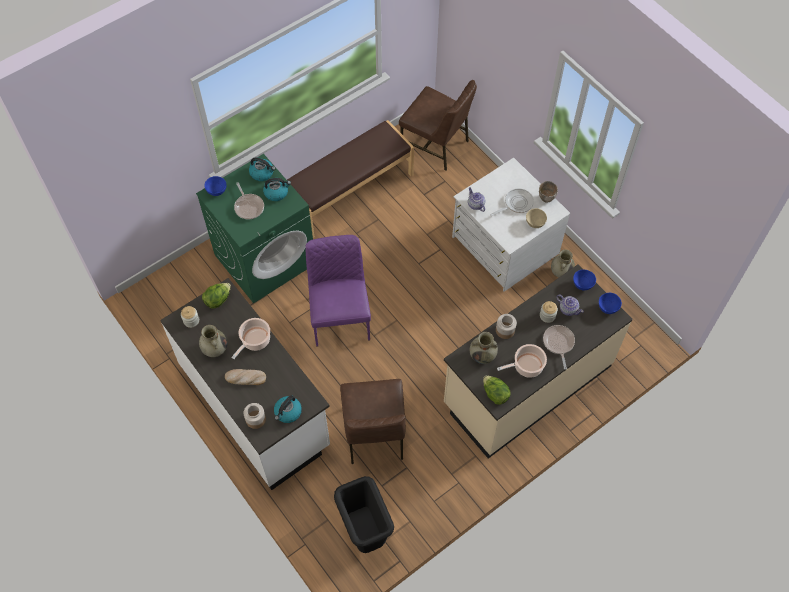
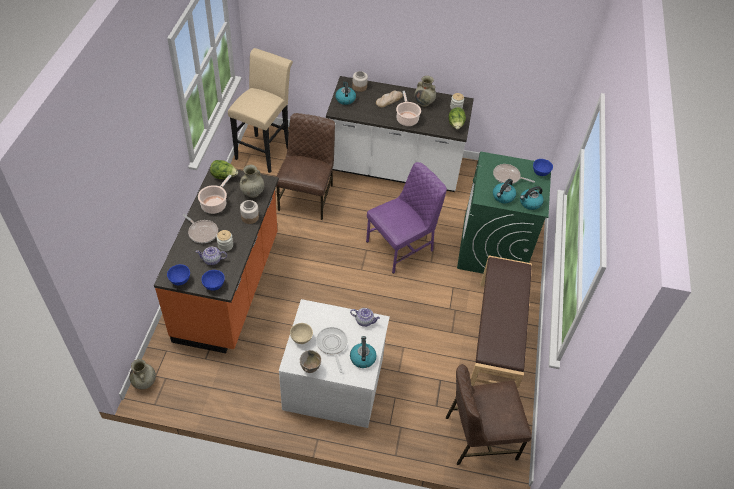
camera: 135 degrees right, 10 degrees down
(340, 316) = (401, 246): purple chair -> purple chair turned 75 degrees counterclockwise
(365, 532) = (265, 151): black trash can -> beige stool
(374, 434) = (307, 197): brown chair -> brown chair turned 60 degrees clockwise
(502, 181) = (362, 358): none -> kettle
(516, 203) = (332, 345): frying pan -> frying pan turned 150 degrees clockwise
(526, 384) = (229, 287): beige counter -> orange counter
(561, 272) = (267, 393): beige vase -> beige vase (145, 382)

